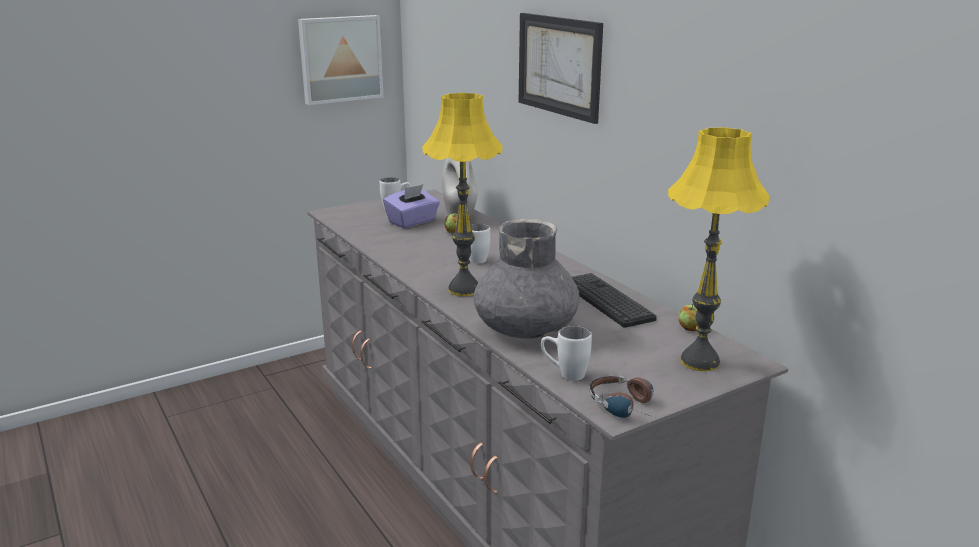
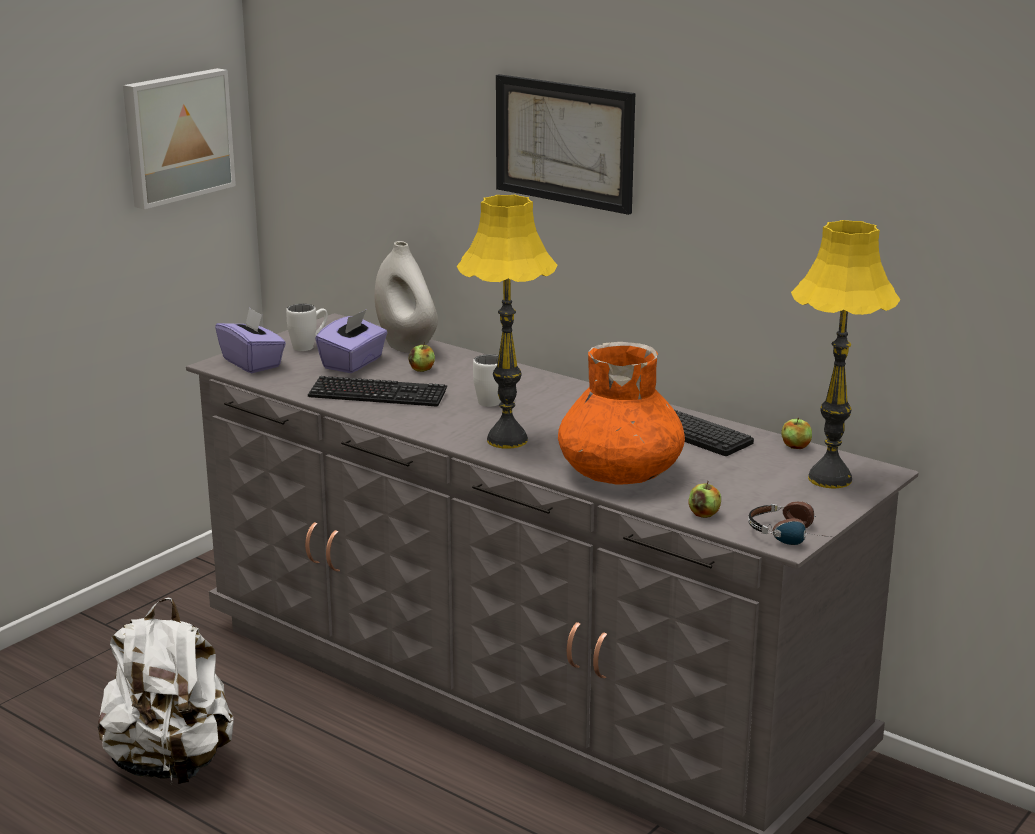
camera: 20 degrees left, 0 degrees up
(231, 482) = (171, 764): none -> white backpack
(349, 214) = (252, 363): none -> purple tissue box
(406, 244) = (377, 395): none -> keyboard
(526, 328) = (621, 473): grey vase -> orange vase
(564, 374) = (704, 514): white mug -> apple

